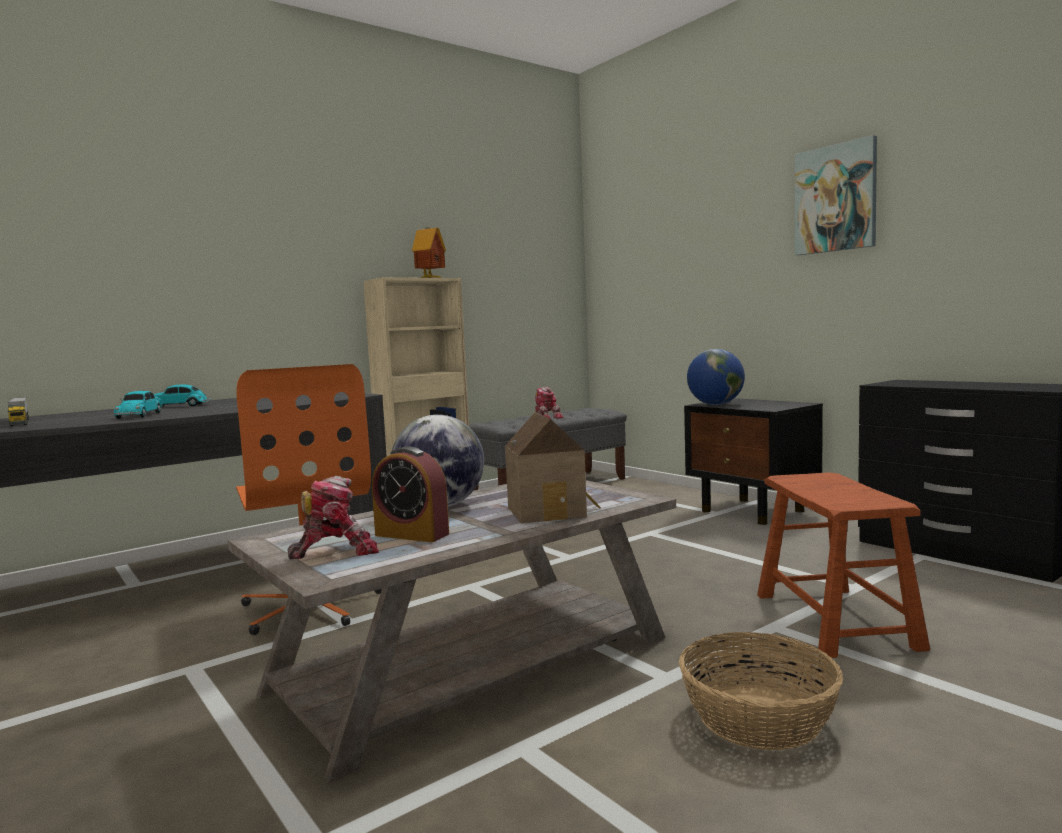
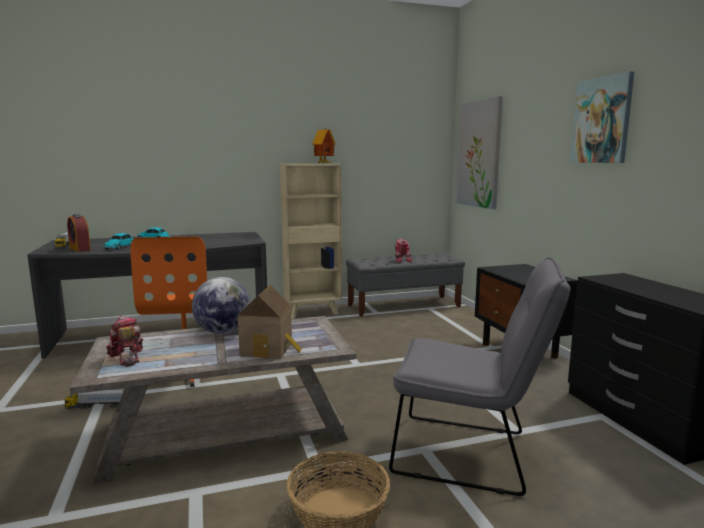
camera: 20 degrees right, 5 degrees up
(204, 681) = (99, 406): none -> toy truck
(335, 551) = (126, 357): toy robot -> toy robot turned 120 degrees counterclockwise
(412, 534) = (176, 353): alarm clock -> alarm clock (80, 249)
(635, 264) = (479, 154): none -> picture
(715, 404) = (498, 270): globe -> none
(834, 620) = (471, 455): brown stool -> grey chair

